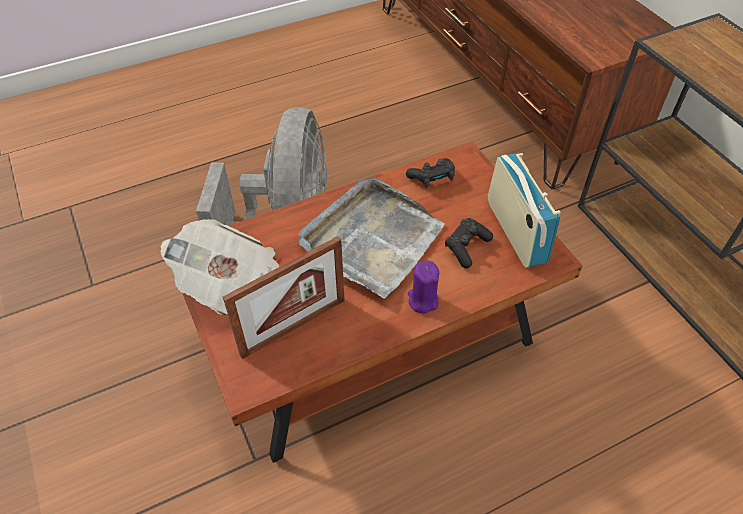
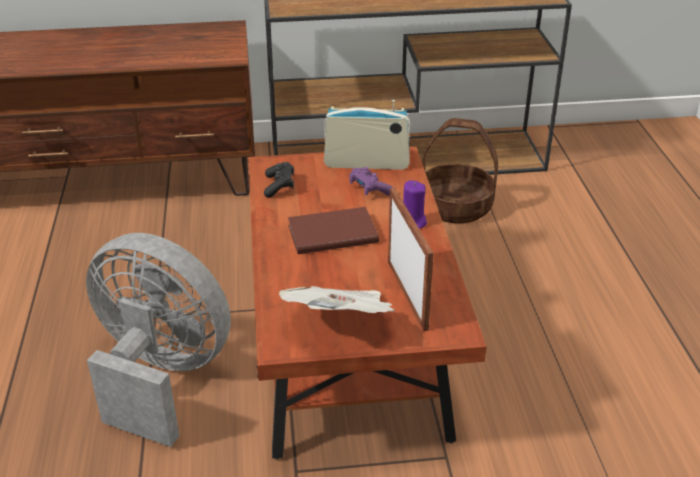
camera: 70 degrees left, 15 degrees down
(372, 239) = (331, 233): grey tray -> brown book
(466, 247) = (369, 189): black game controller -> purple game controller
(658, 372) = (456, 206): none -> basket

